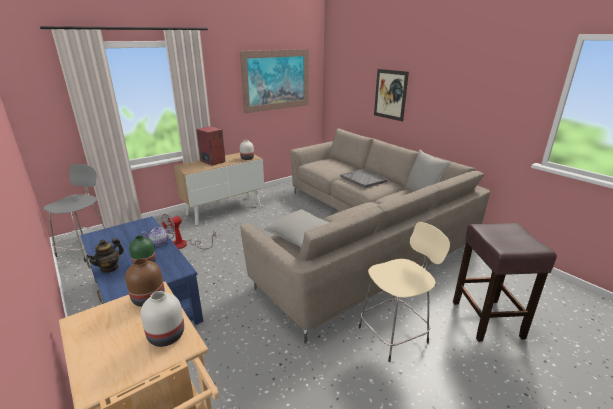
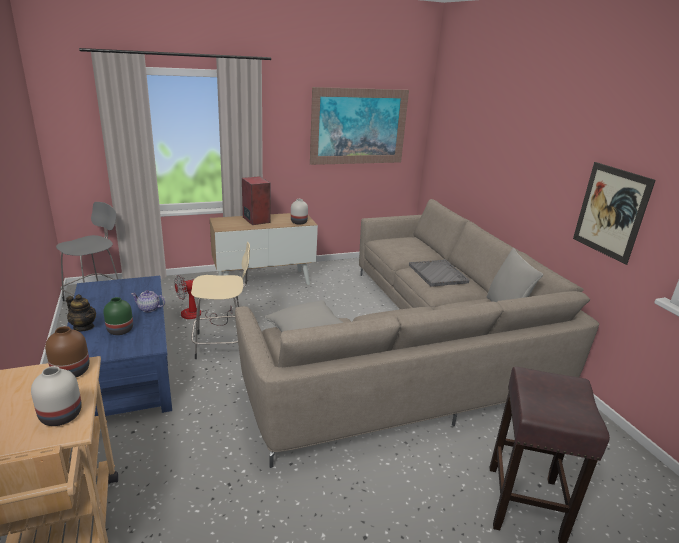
camera: 15 degrees right, 0 degrees up
(110, 268) = (84, 327): teapot -> teapot turned 105 degrees counterclockwise
(390, 94) = (498, 164): picture -> picture (611, 212)
(394, 334) = (386, 487): beige stool -> beige stool (222, 344)

